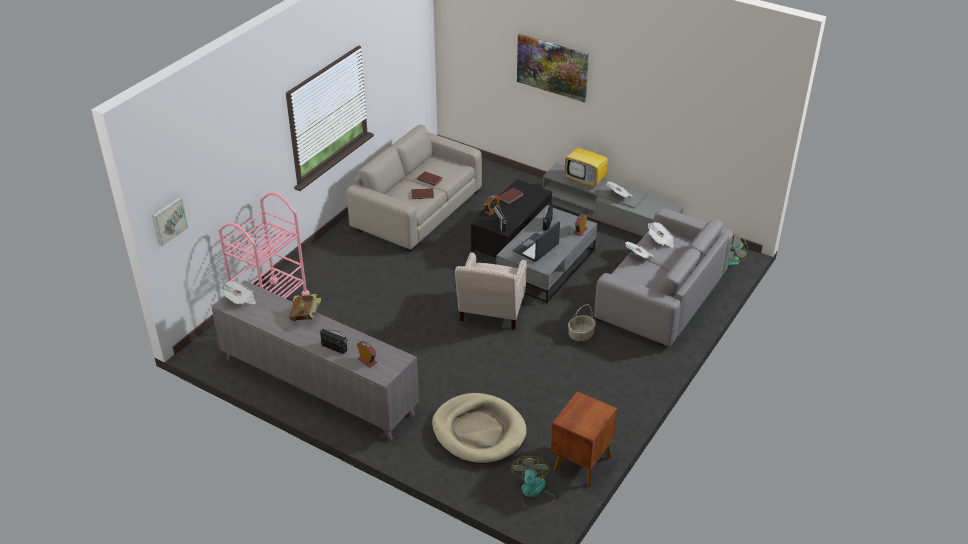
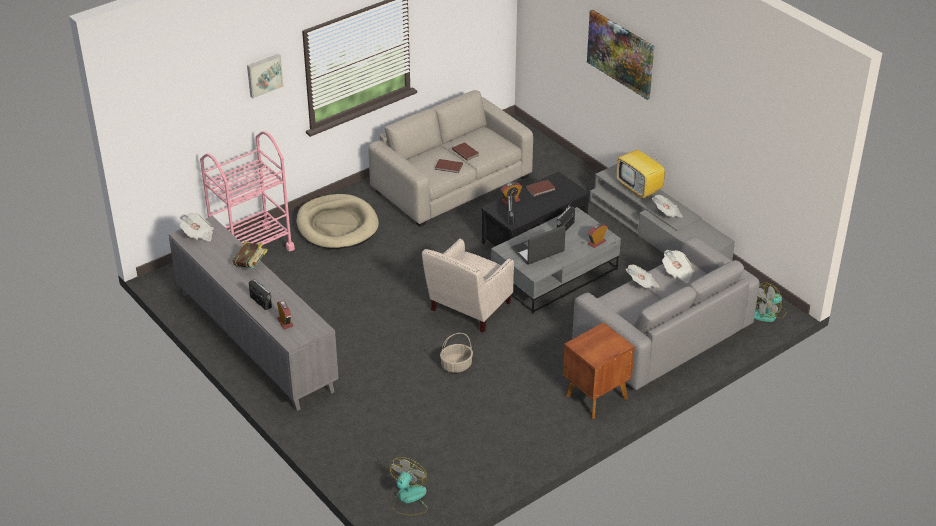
camera: 20 degrees right, 0 degrees up
(168, 221) = (142, 139): picture -> picture (264, 75)
(478, 431) = (388, 425): beige dog bed -> beige dog bed (337, 225)
(581, 335) = (550, 355): basket -> basket (456, 366)
(581, 463) = (473, 483): brown nightstand -> brown nightstand (595, 397)

